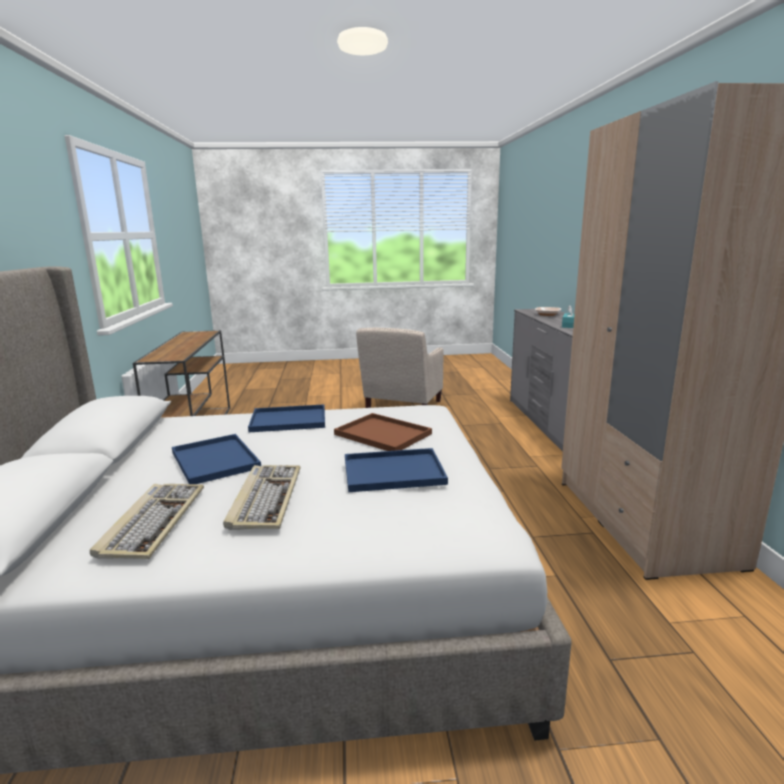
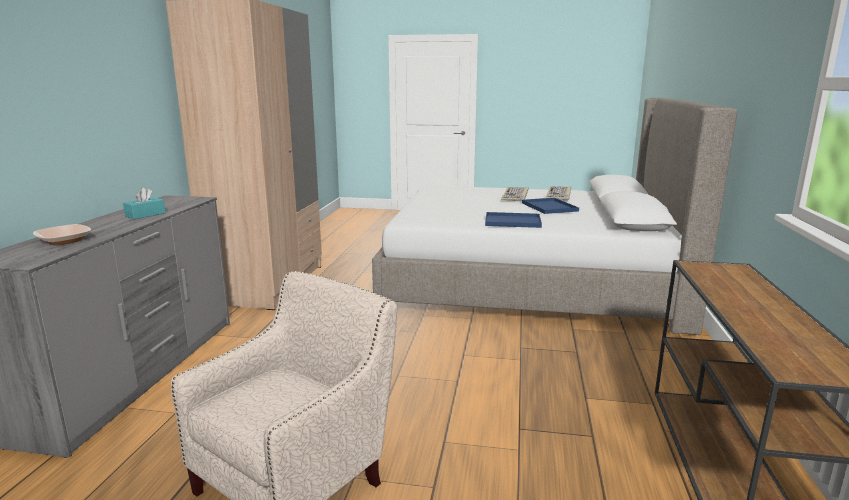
camera: 165 degrees left, 0 degrees up
(384, 434) = (449, 209): brown tray -> none
(391, 472) = (457, 195): blue tray -> none

